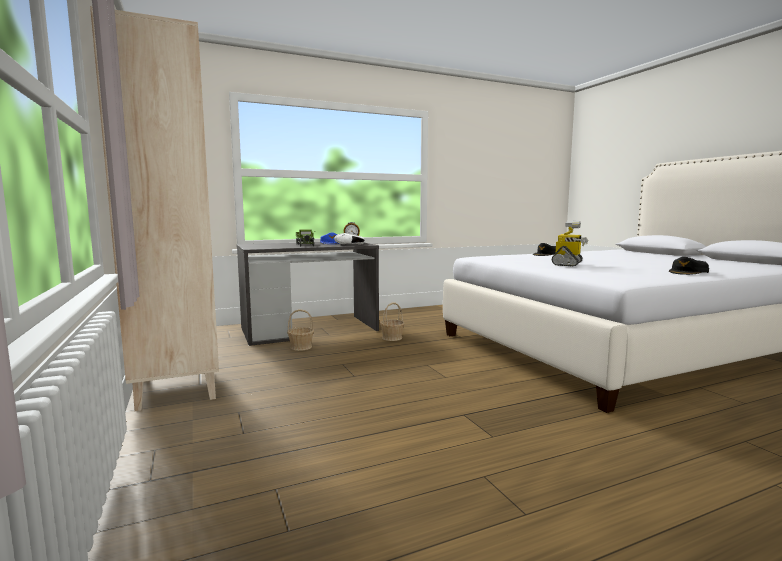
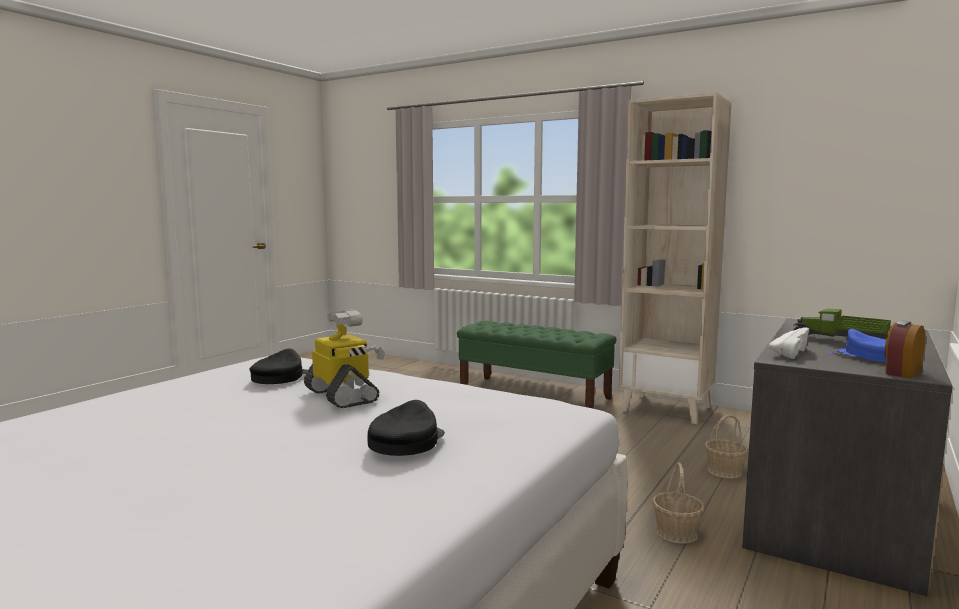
camera: 145 degrees right, 0 degrees up
(212, 458) = (534, 394): none -> green bench
(568, 264) = (343, 396): toy robot -> toy robot turned 150 degrees clockwise
(688, 272) = (140, 397): black cap -> black cap (280, 377)

